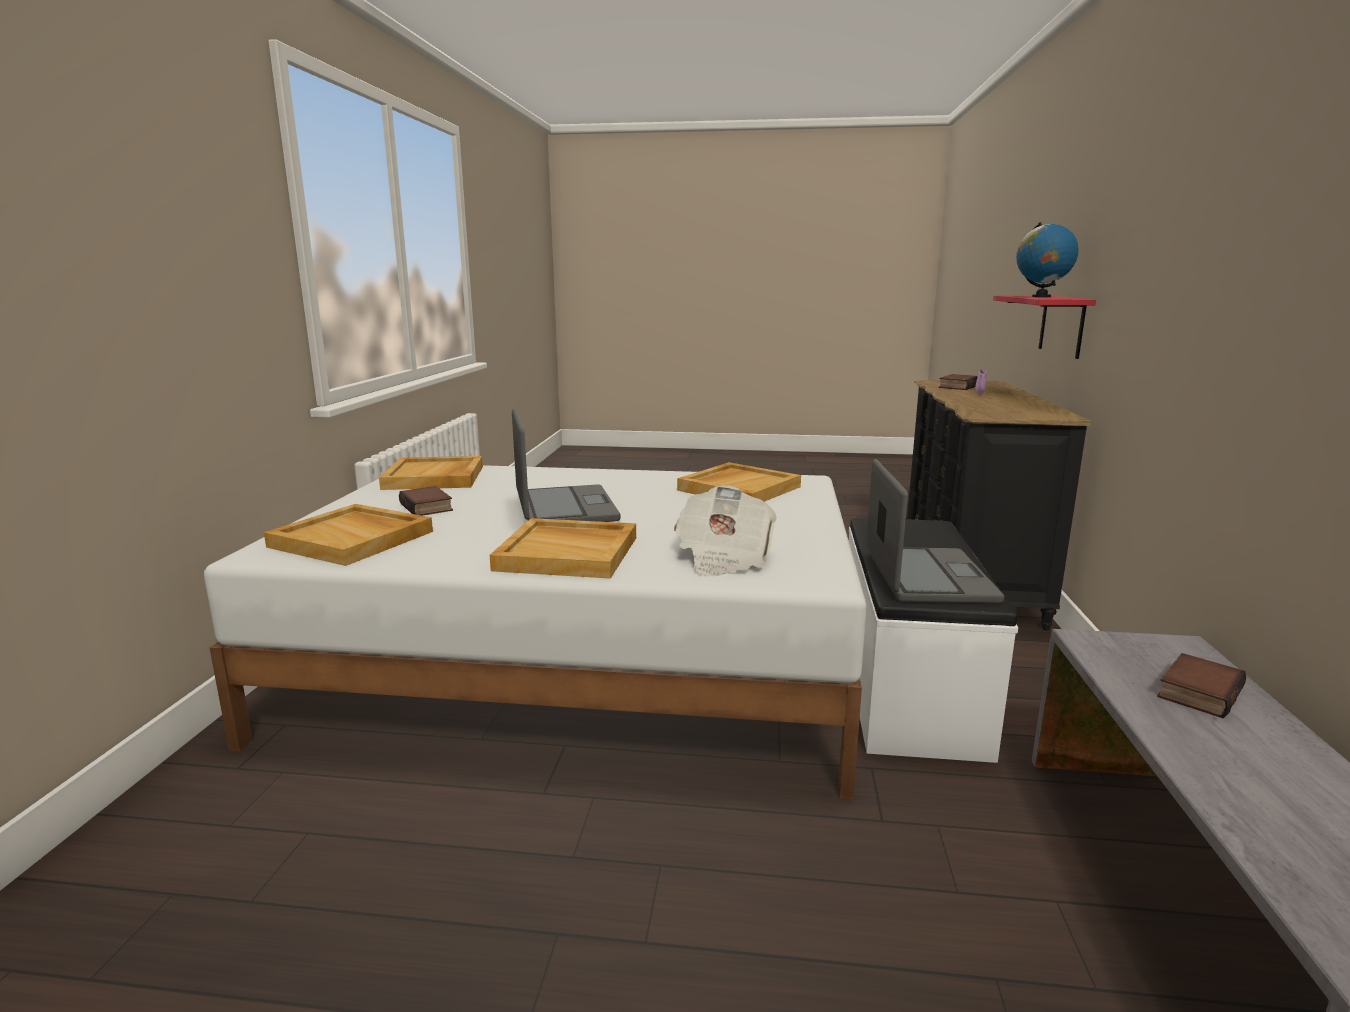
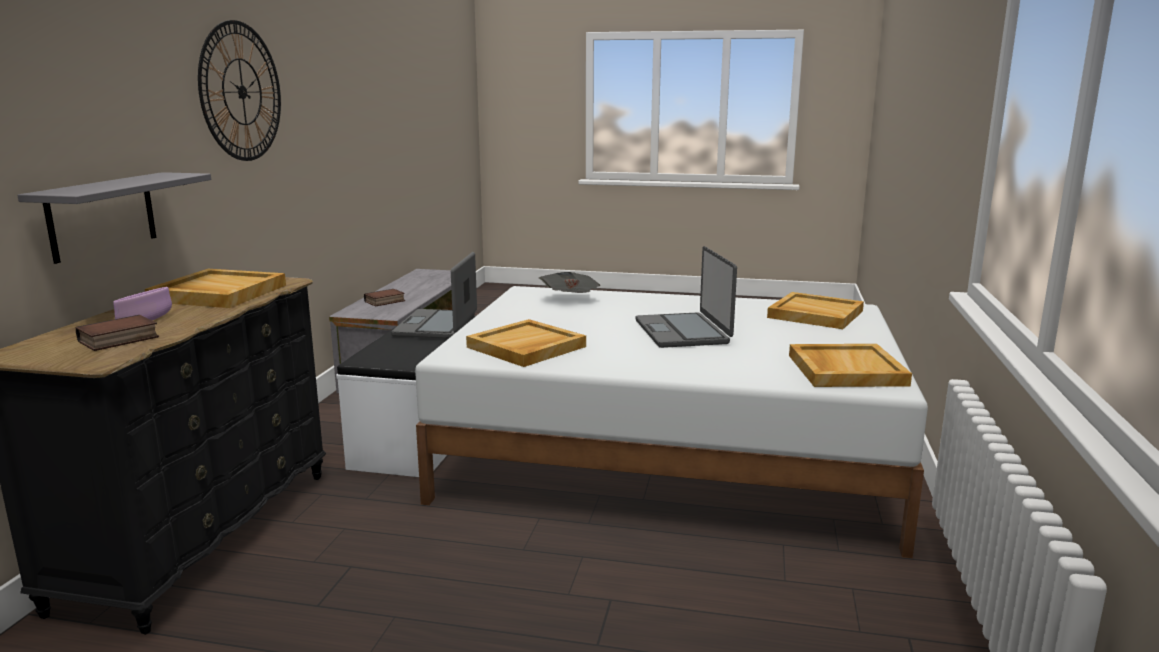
camera: 175 degrees left, 0 degrees up
(428, 507) = (799, 336): book -> none
(569, 553) = (664, 304): beige tray -> beige tray (217, 293)
(1041, 297) = (149, 179): globe -> none
(1062, 325) = (102, 216): red shelf -> grey shelf
(1186, 206) = (241, 92): none -> wall clock

